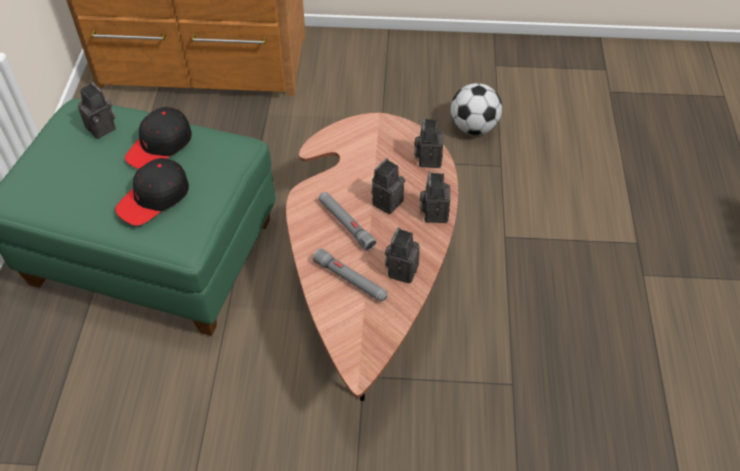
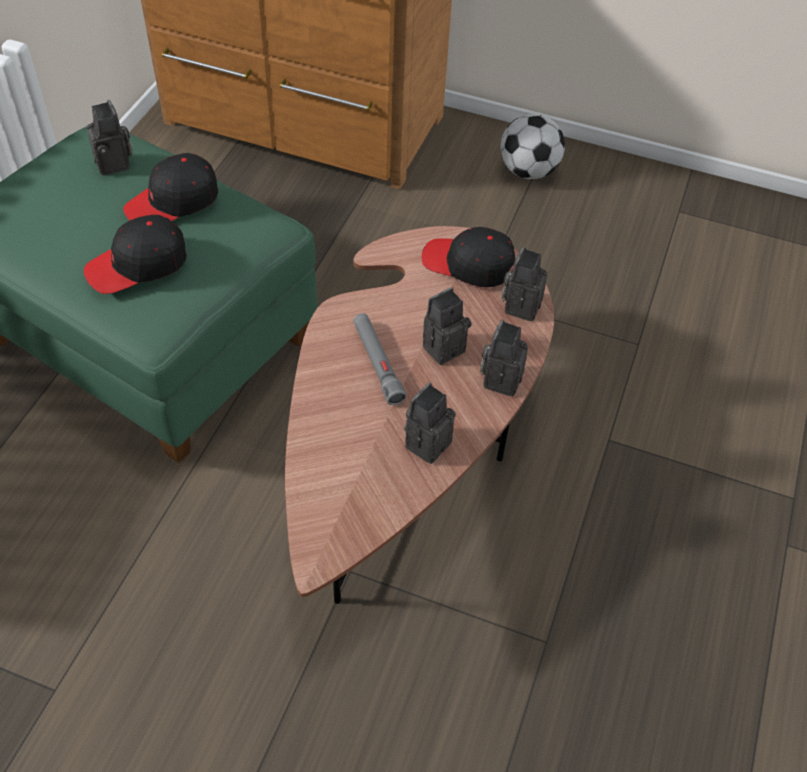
camera: 15 degrees right, 0 degrees up
(350, 280) = (354, 437): grey flashlight -> none
(381, 139) = (468, 264): none -> black cap
(473, 127) = (619, 285): football -> football (528, 171)

